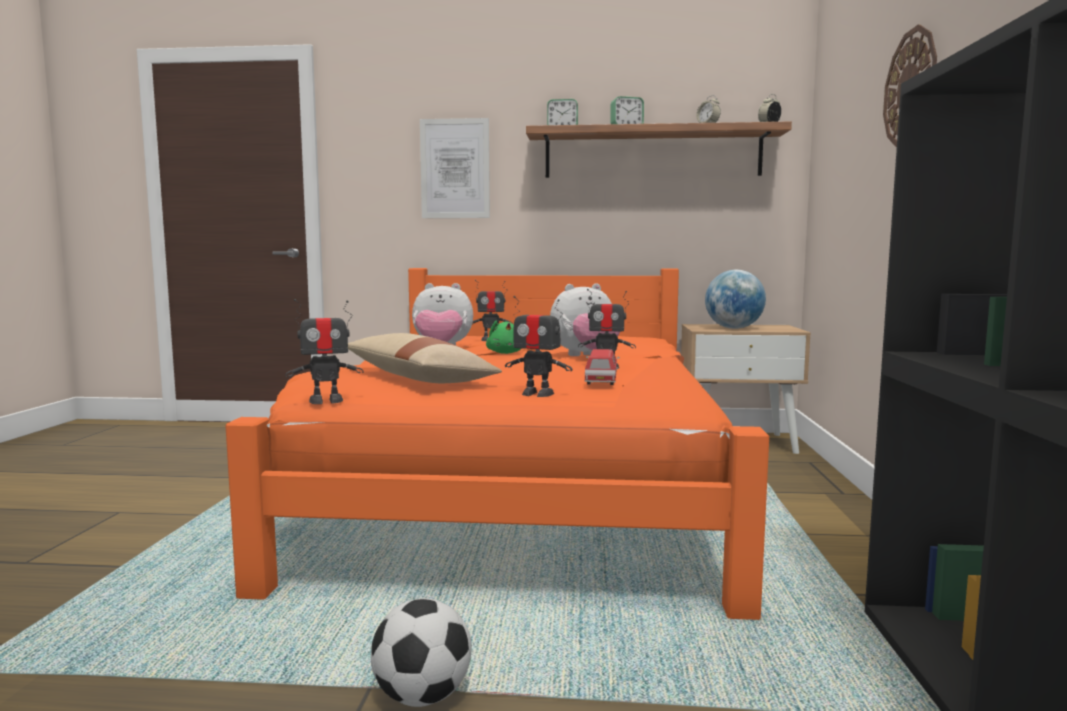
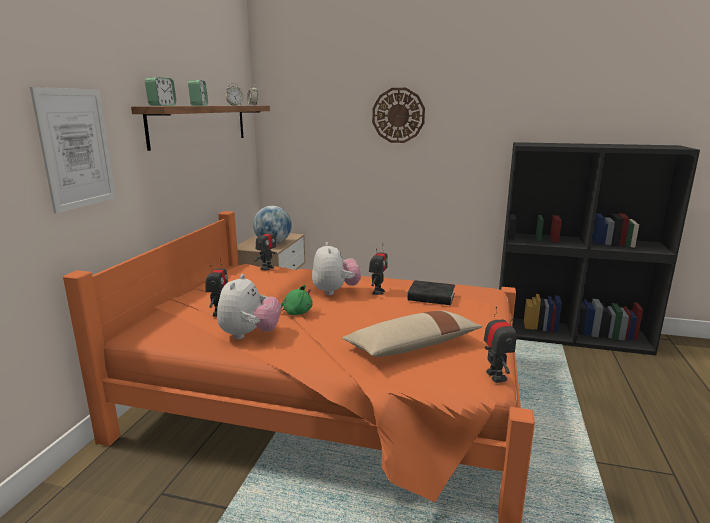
camera: 80 degrees left, 10 degrees up
(422, 696) = (593, 445): football -> none
(537, 394) = (465, 315): toy robot -> toy robot (267, 268)
(601, 381) = (431, 297): toy car -> black book

